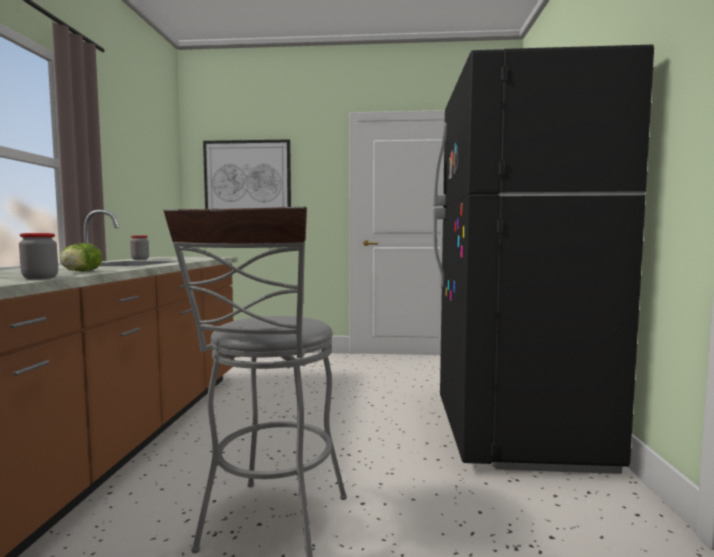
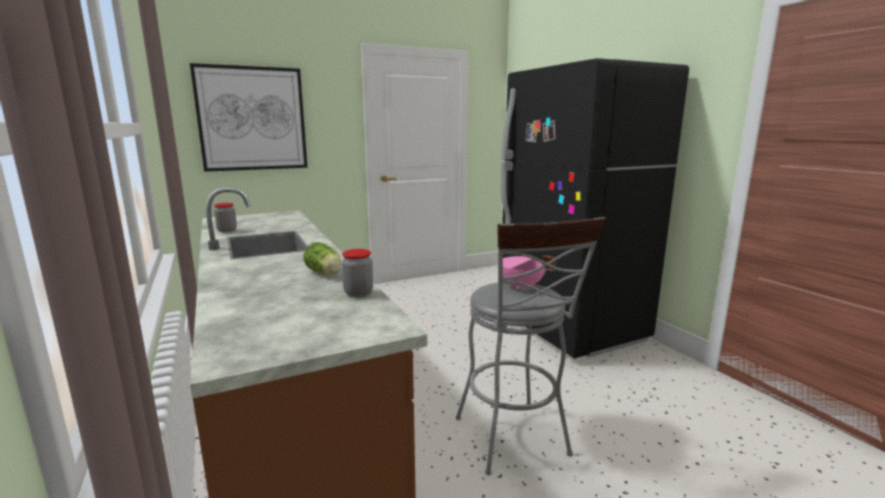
camera: 30 degrees left, 10 degrees up
(290, 318) = (521, 286): none -> pink cooking pot

